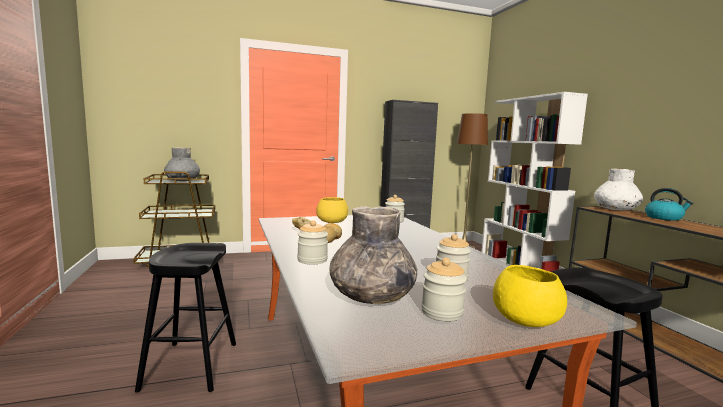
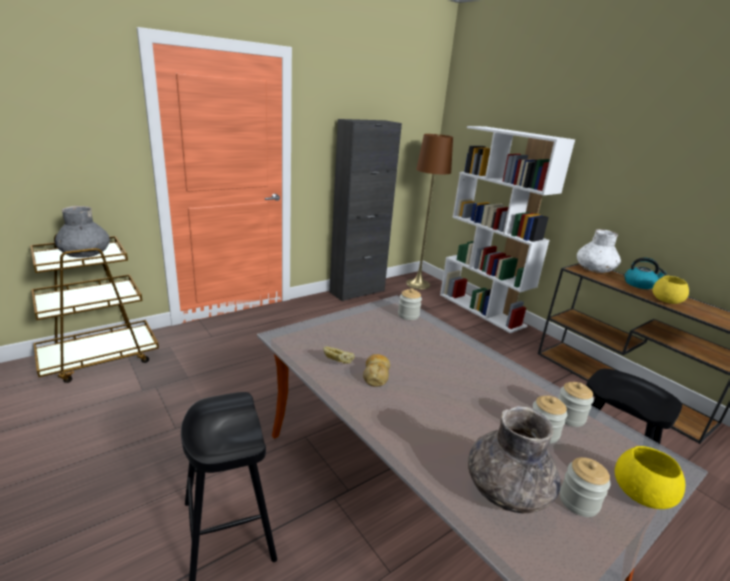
camera: 20 degrees left, 15 degrees up
(312, 260) = (398, 428): jar -> jar (569, 417)
(332, 221) = (347, 328): yellow bowl -> yellow bowl (666, 300)

